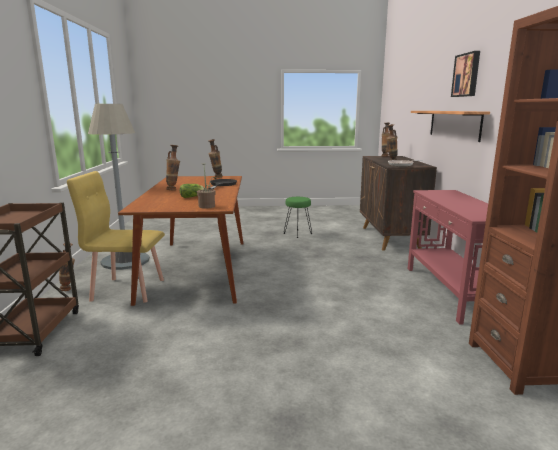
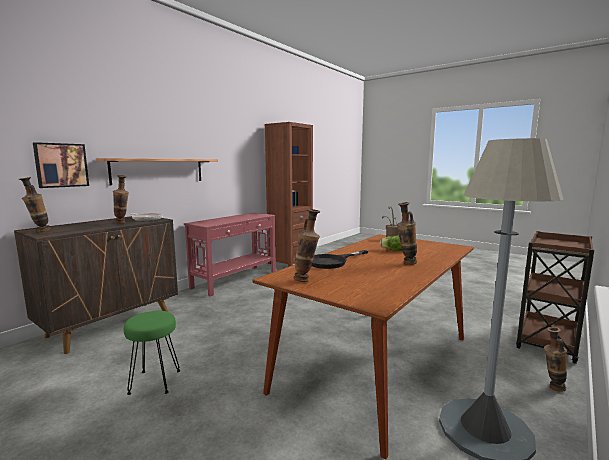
camera: 140 degrees left, 5 degrees down
(128, 289) = (469, 360): yellow chair -> none
(467, 75) = (168, 129): picture -> picture (61, 165)

